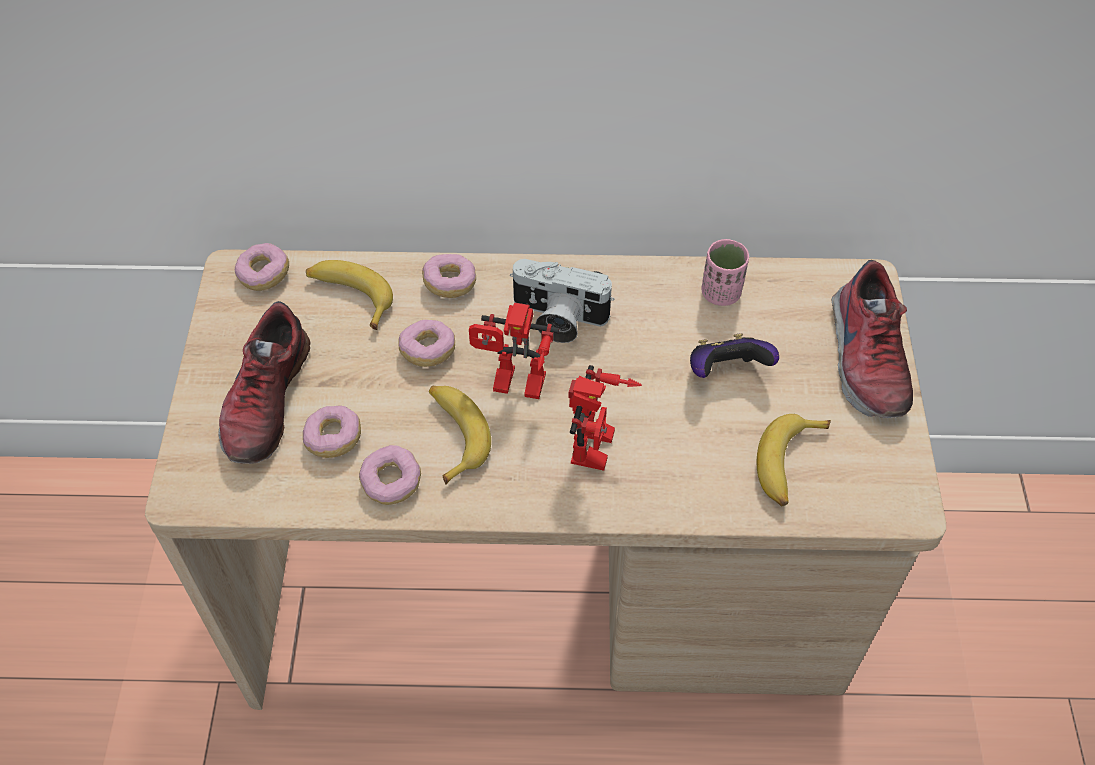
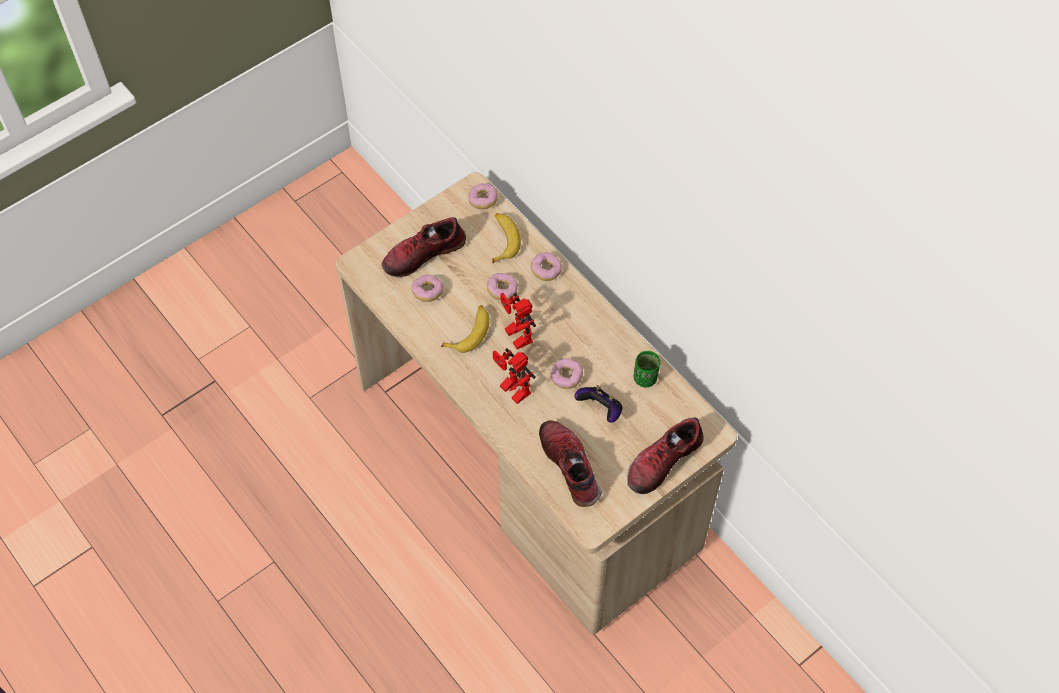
camera: 50 degrees right, 5 degrees up
(391, 482) = (426, 328): donut -> donut (566, 377)
(557, 319) = (566, 325): camera -> none
(599, 451) = (511, 390): toy robot -> toy robot turned 75 degrees clockwise
(721, 293) = (645, 378): pink cup -> green cup
(788, 465) = (571, 466): banana -> shoe

